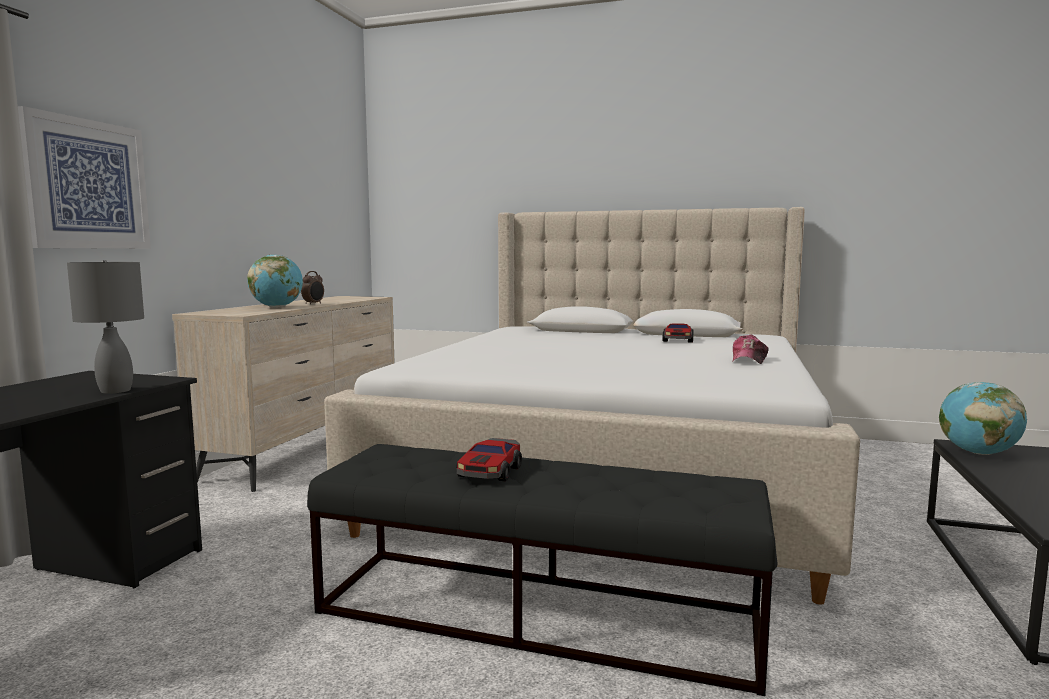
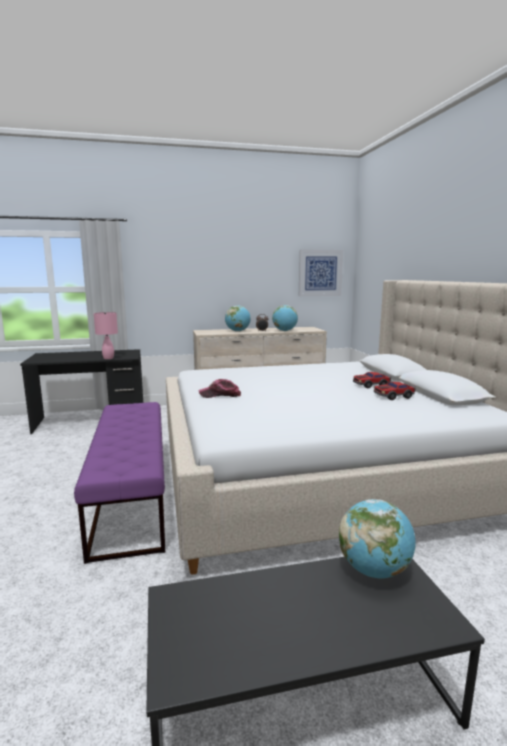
camera: 60 degrees right, 5 degrees up
(88, 184) = (157, 277): picture -> picture (320, 273)
(114, 391) = (108, 358): grey table lamp -> pink table lamp
(342, 301) = (284, 331): none -> globe
(490, 472) = (127, 424): toy car -> toy car (371, 385)
(538, 613) = (131, 495): black bench -> purple bench
(749, 360) = (332, 420): cap -> cap (220, 395)

